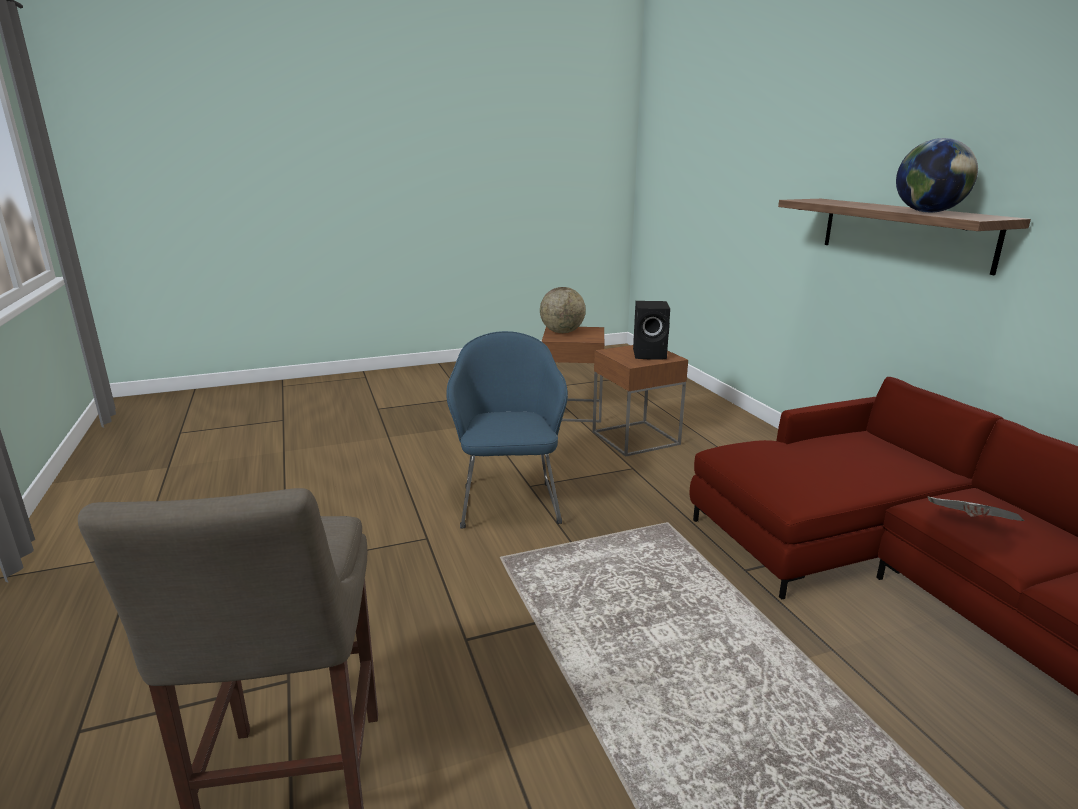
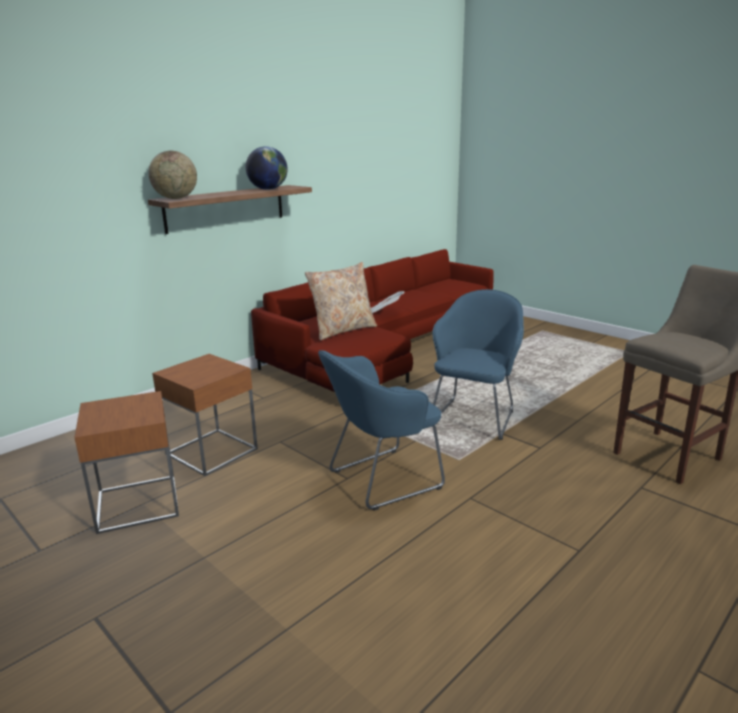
camera: 115 degrees left, 0 degrees up
(562, 332) = (114, 419): globe -> globe (176, 198)
(606, 619) = (474, 416): none -> blue armchair
(651, 354) = (199, 366): black speaker -> none
(825, 462) = (343, 330): none -> beige pillow

